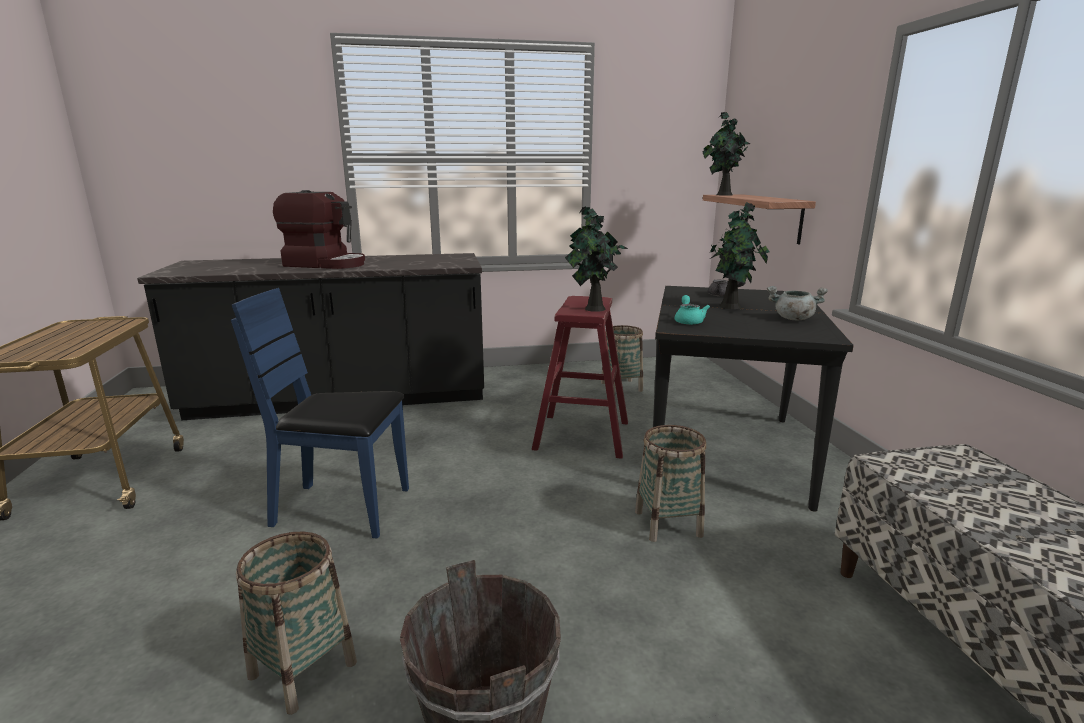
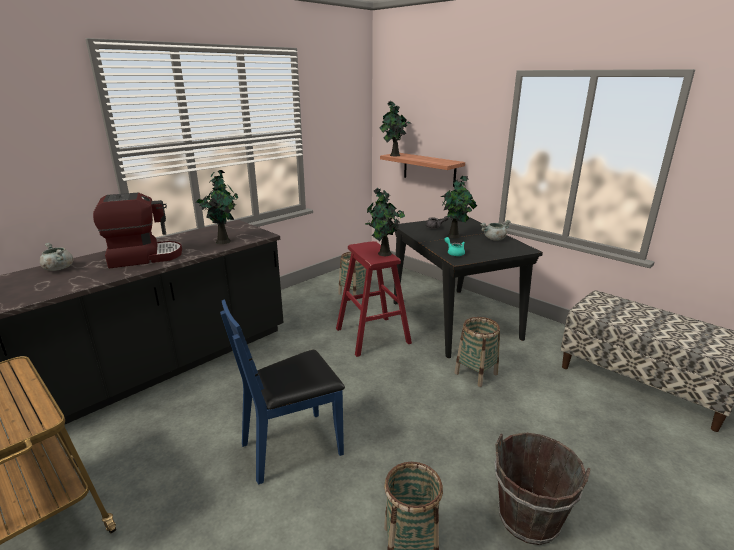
camera: 35 degrees left, 5 degrees up
(253, 261) = (58, 268): none -> grey cooking pot
(417, 264) = (223, 241): none -> potted plant

